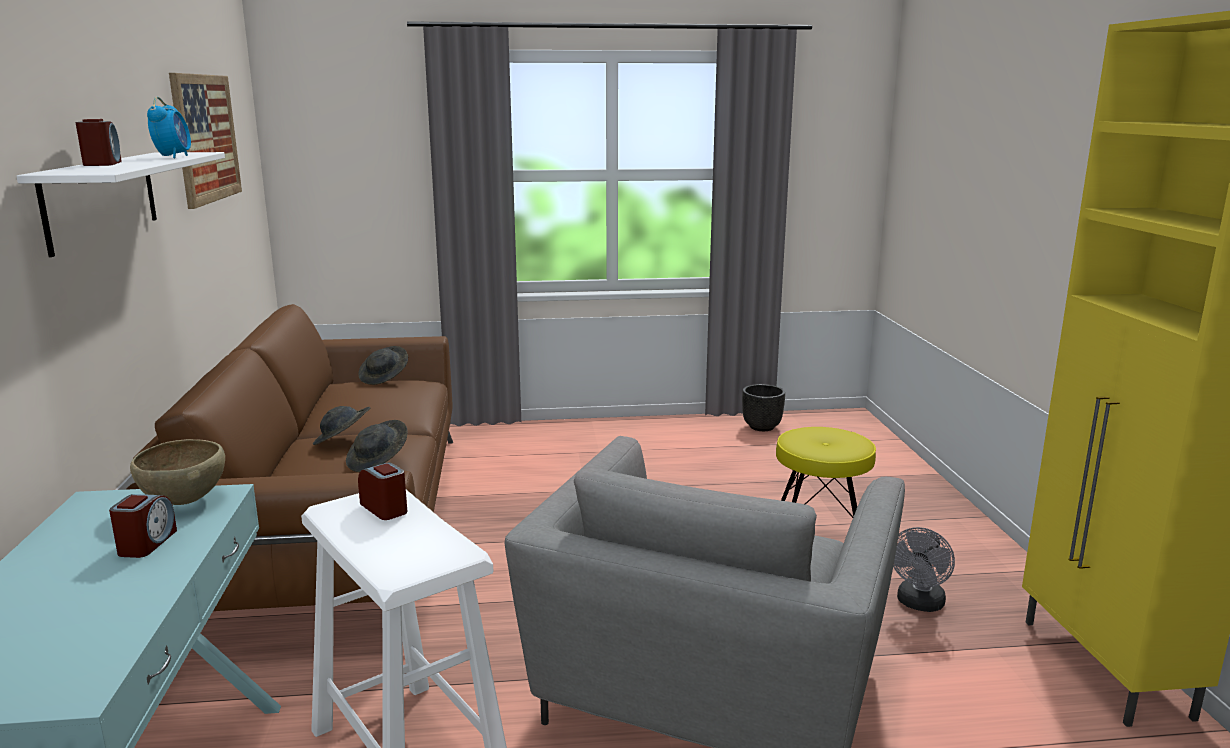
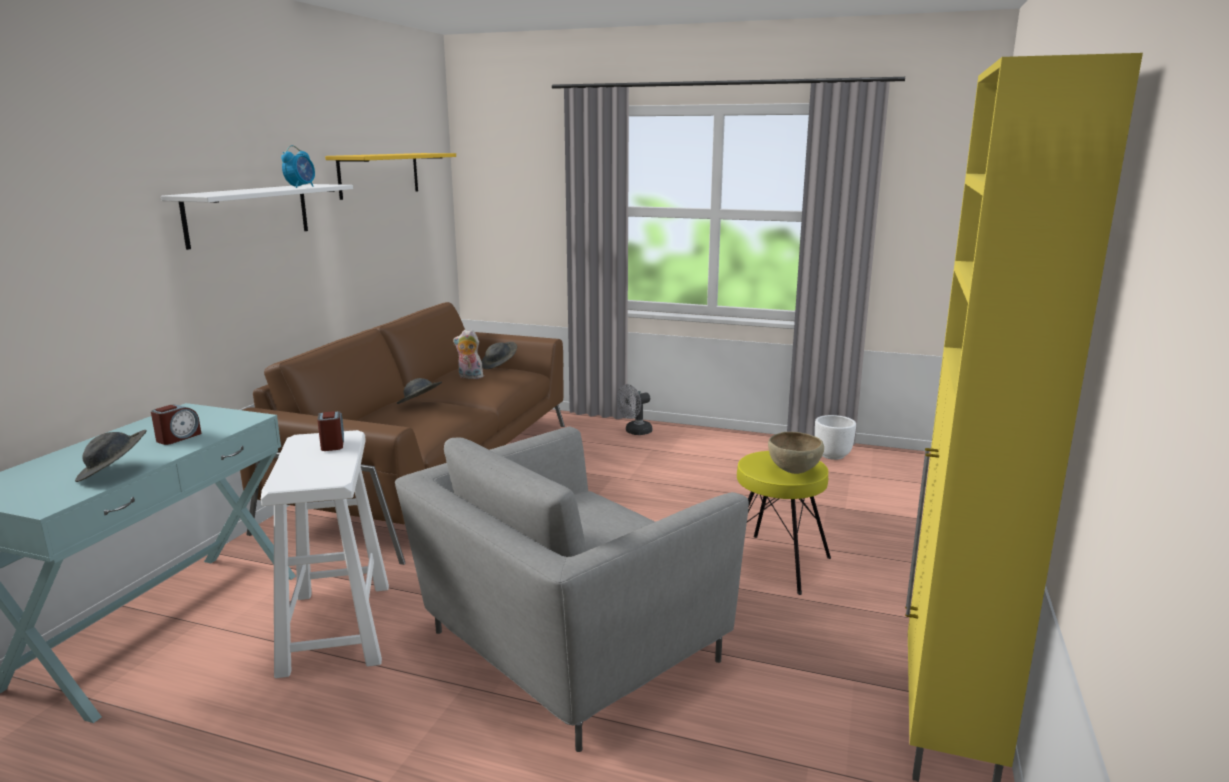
camera: 25 degrees right, 0 degrees up
(102, 164) = (237, 190): alarm clock -> none
(184, 501) = (227, 418): brown bowl -> brown bowl (793, 472)
(206, 138) = (379, 174): picture -> yellow shelf
(364, 397) = (469, 377): none -> plush toy
(378, 461) = (424, 421): grey hat -> grey hat (114, 473)
(762, 427) = (833, 455): black planter -> white planter
(919, 604) = (821, 628): grey fan -> grey fan (635, 432)

